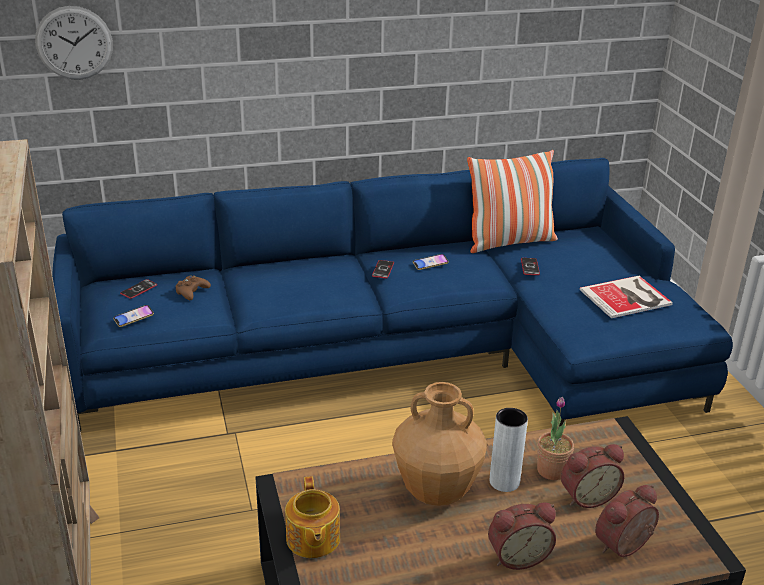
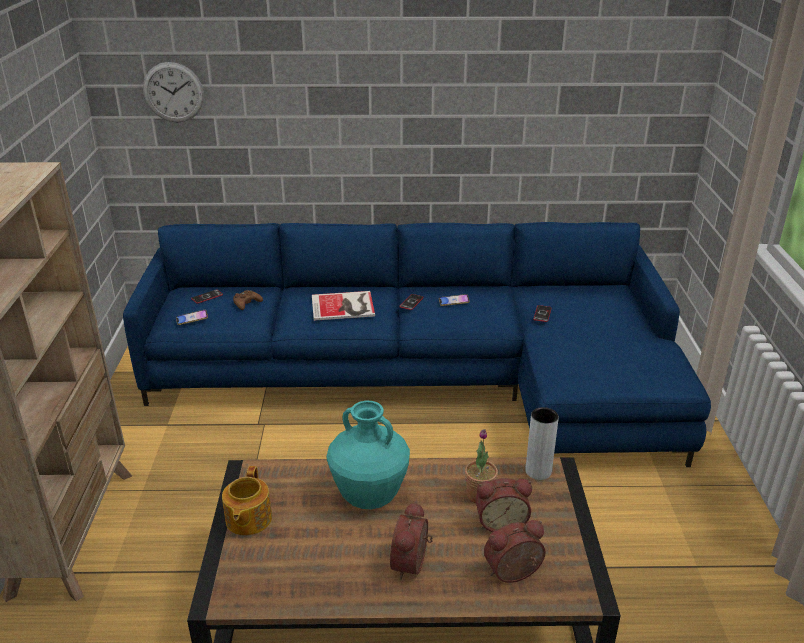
camera: 15 degrees right, 0 degrees up
(435, 492) = (369, 497): brown vase -> turquoise vase
(504, 482) = (432, 498): grey vase -> grey vase (538, 471)
(509, 242) = (535, 290): pillow -> none
(517, 555) = (413, 564): alarm clock -> alarm clock turned 105 degrees clockwise
(628, 297) = (620, 351): book -> book (344, 306)

